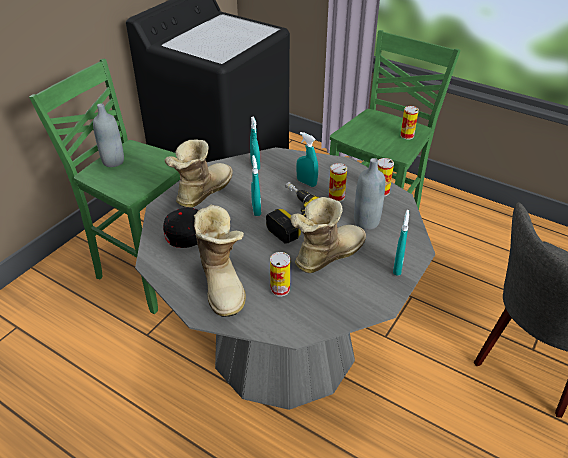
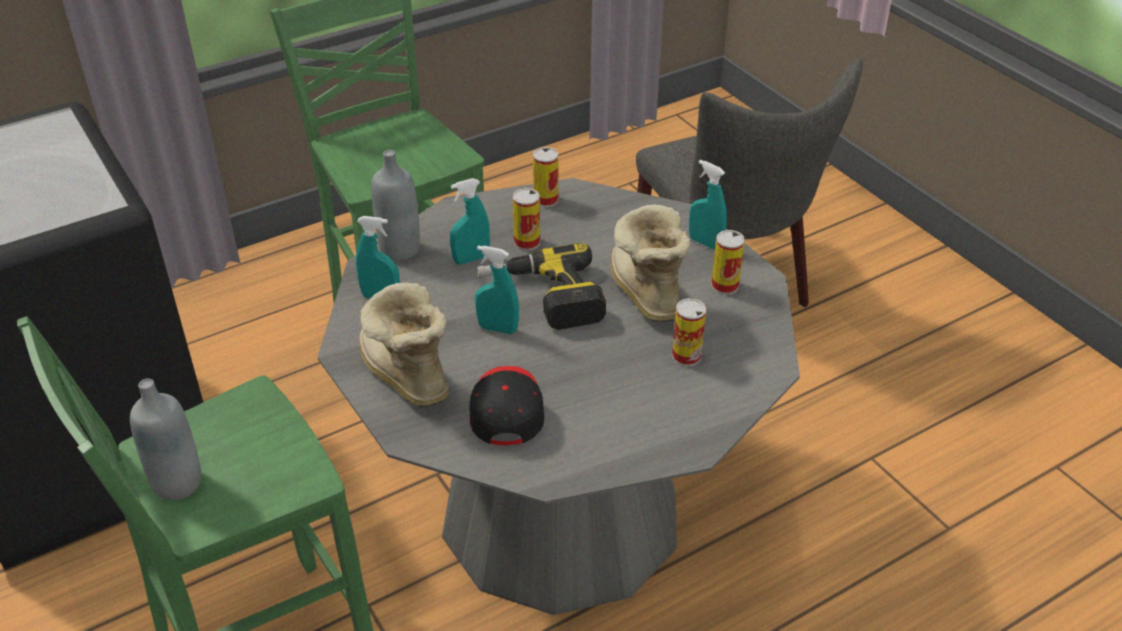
camera: 65 degrees left, 0 degrees up
(223, 283) = (643, 408): boot -> none
(366, 222) = (601, 236): grey bottle -> grey bottle (400, 249)
(407, 135) = (419, 135): can -> can (724, 285)

